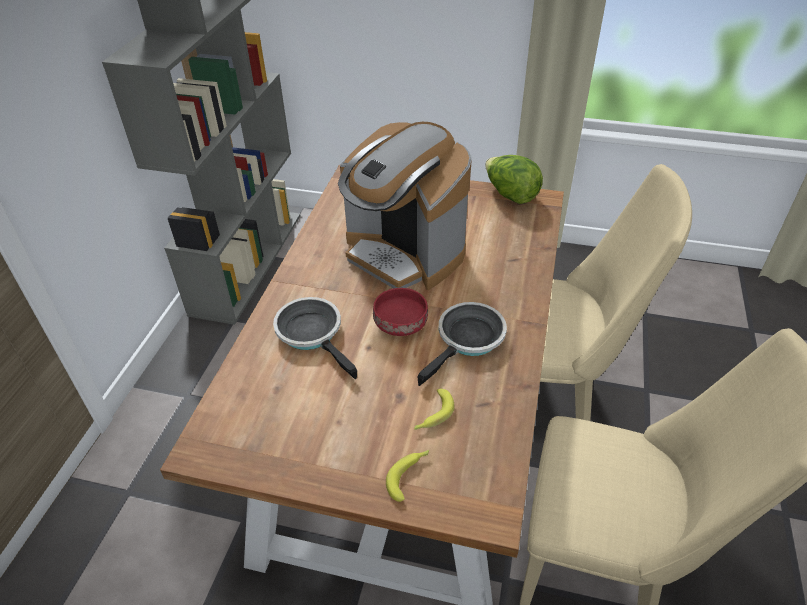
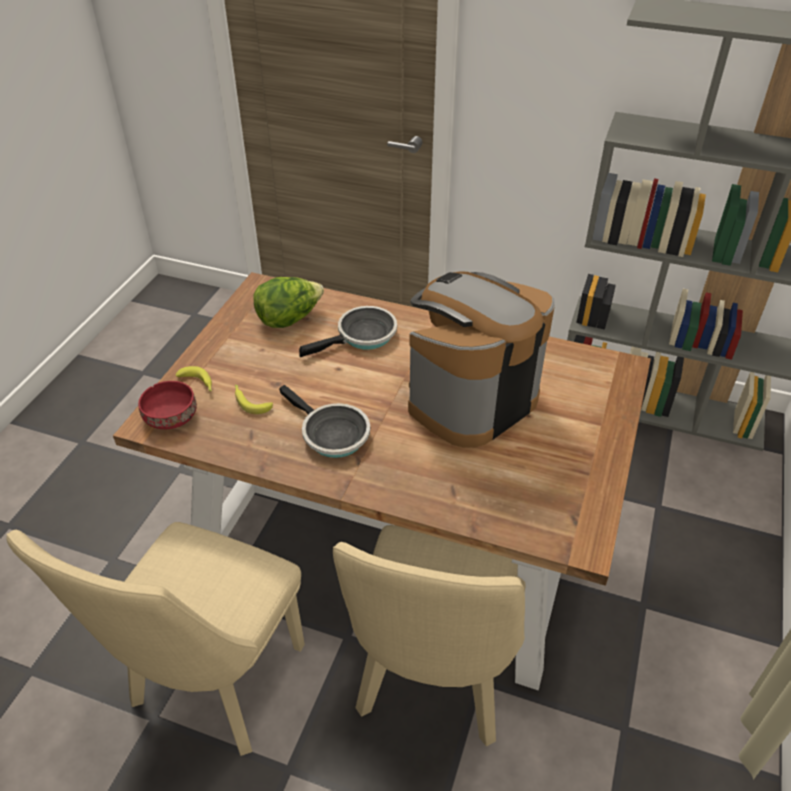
camera: 95 degrees right, 0 degrees up
(402, 323) = (364, 391): red bowl -> red bowl (171, 417)
(510, 195) = (592, 511): lettuce -> lettuce (289, 319)

